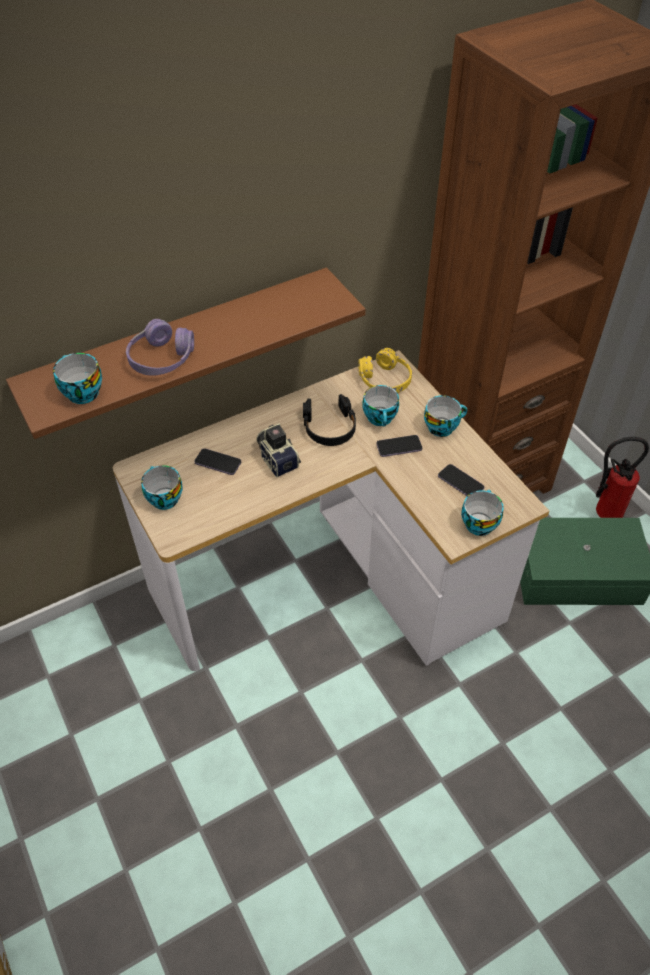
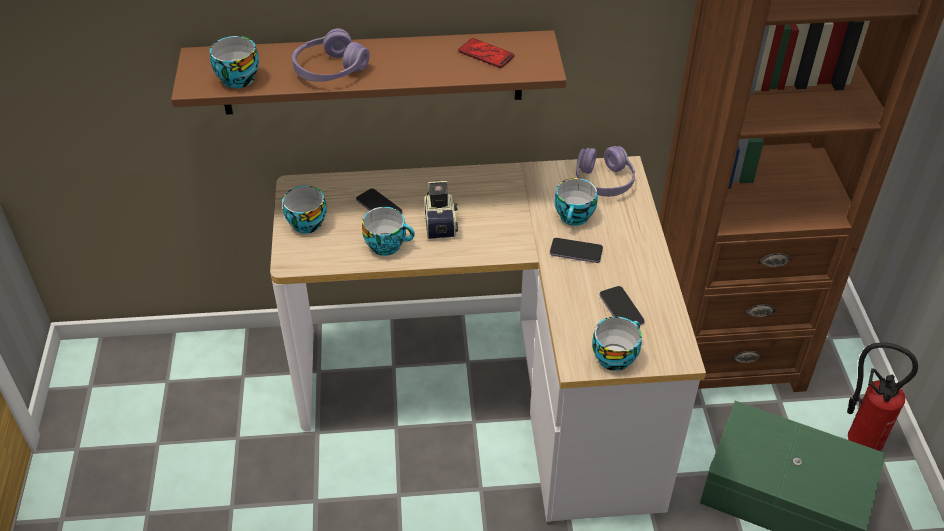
camera: 25 degrees right, 5 degrees down
(286, 305) = (486, 54): none -> phone
(329, 427) = (514, 209): black headphones -> none
(385, 380) = (604, 181): yellow headphones -> purple headphones
(442, 426) = (637, 246): cup -> cup (388, 244)

